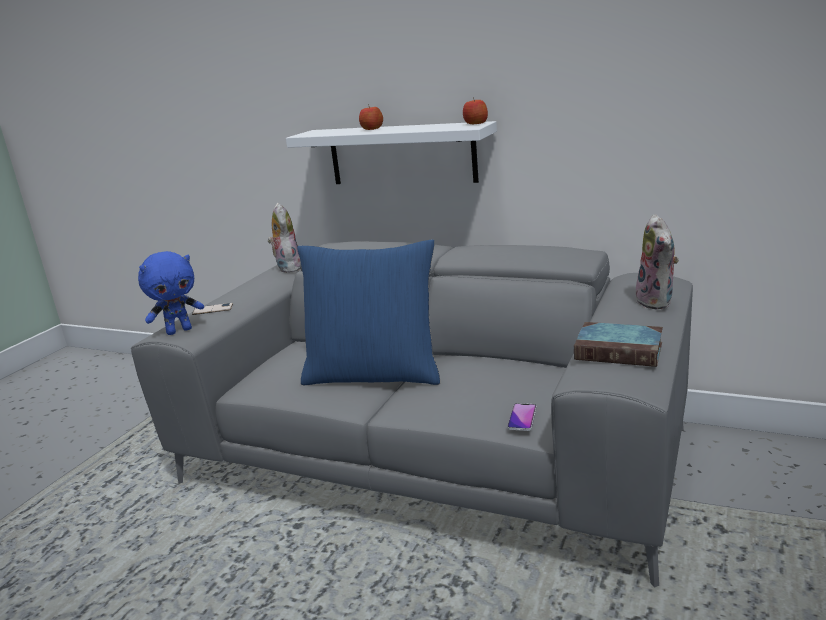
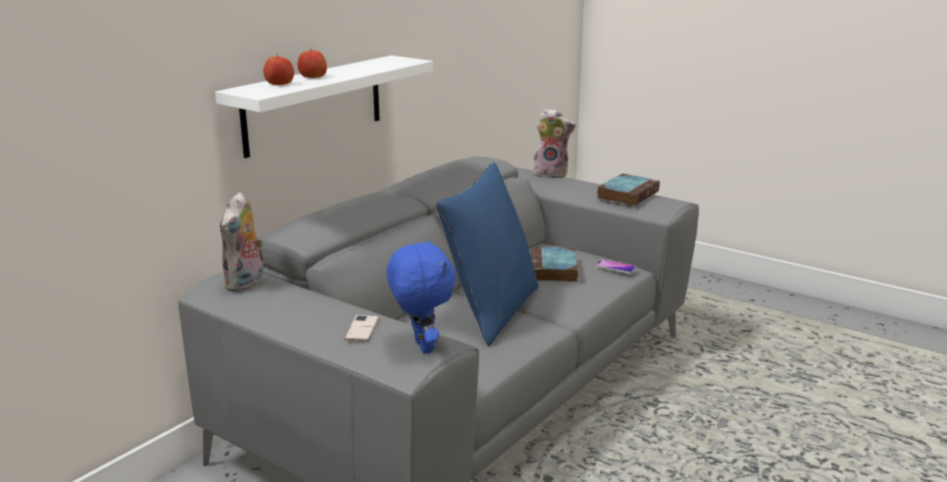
camera: 80 degrees left, 0 degrees up
(287, 268) = (246, 284): plush toy -> plush toy turned 75 degrees counterclockwise
(475, 123) = (393, 58): apple -> apple (279, 84)
(485, 384) = (554, 270): none -> book

